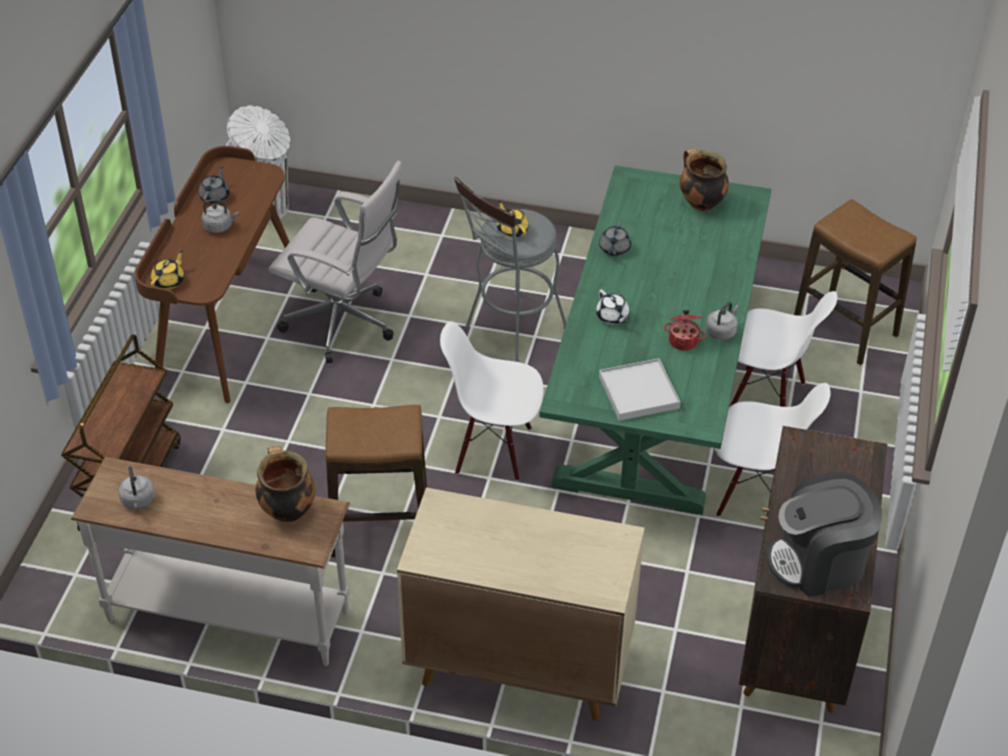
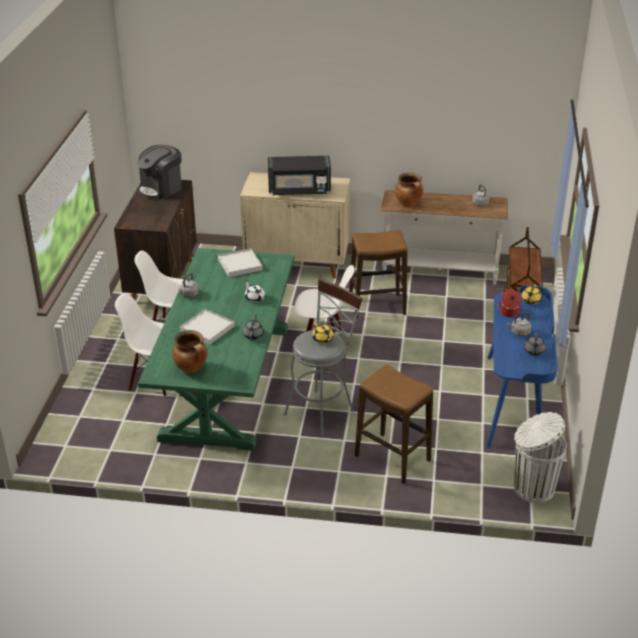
camera: 175 degrees right, 10 degrees down
(226, 322) = (515, 402): brown desk -> blue desk
(344, 325) = (435, 406): white office chair -> none
(516, 534) = (299, 190): none -> black microwave
(683, 340) = (212, 289): cooking pot -> cooking pot (509, 313)
(684, 265) = (207, 329): none -> white tray
(819, 562) = (161, 189): coffee machine -> coffee machine turned 150 degrees clockwise
(845, 329) = (90, 426): stool -> stool (392, 458)

